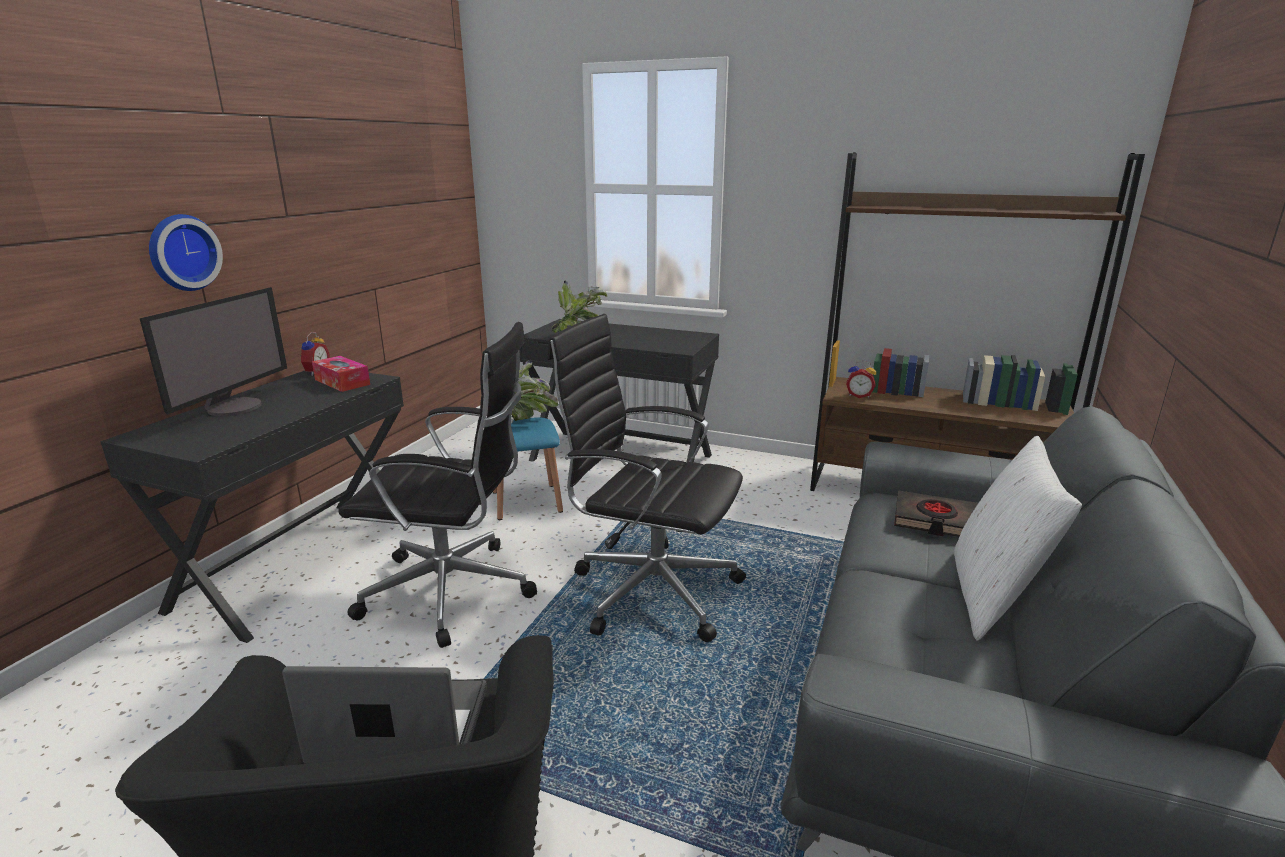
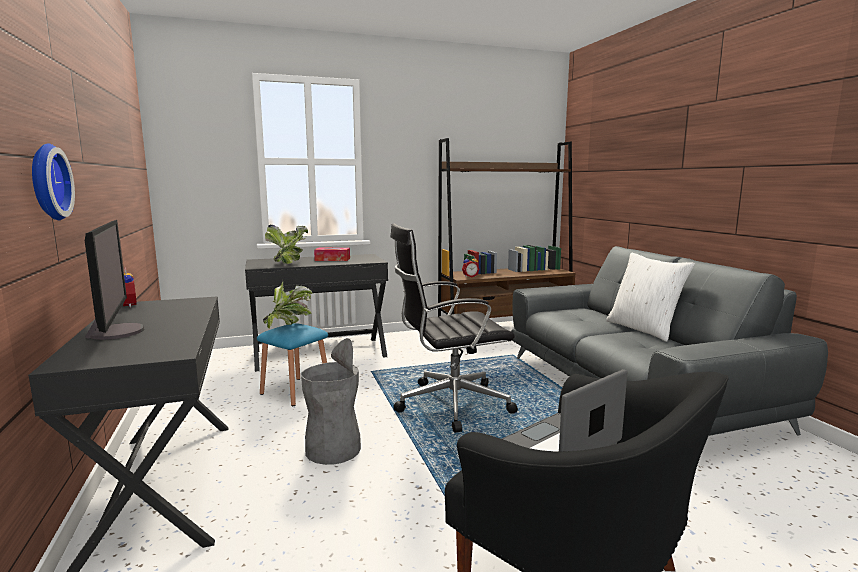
camera: 40 degrees left, 10 degrees down
(342, 382) = (175, 305): tissue box -> tissue box (332, 259)
(454, 592) = (333, 450): black office chair -> grey trash can
(935, 520) = (579, 314): black book -> none

